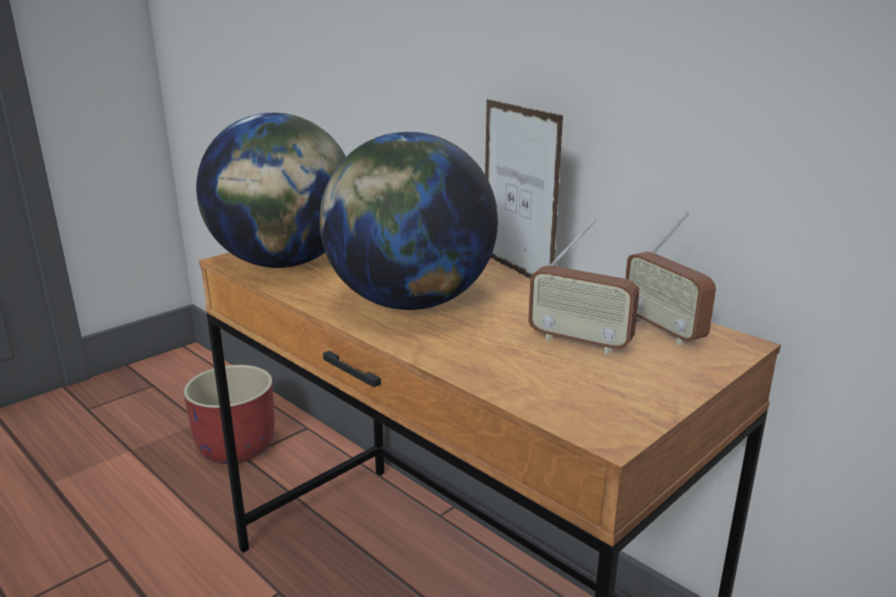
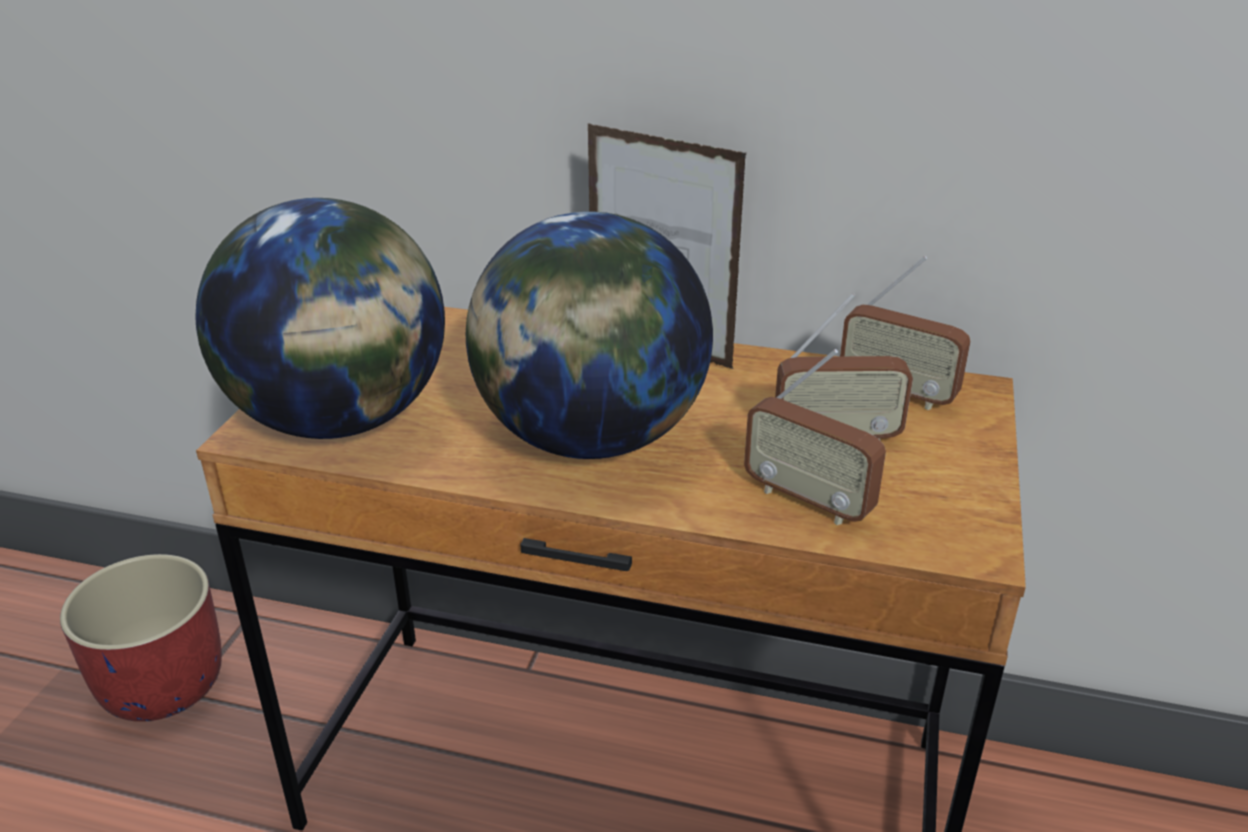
camera: 30 degrees left, 10 degrees up
(511, 369) = (808, 500): none -> radio

